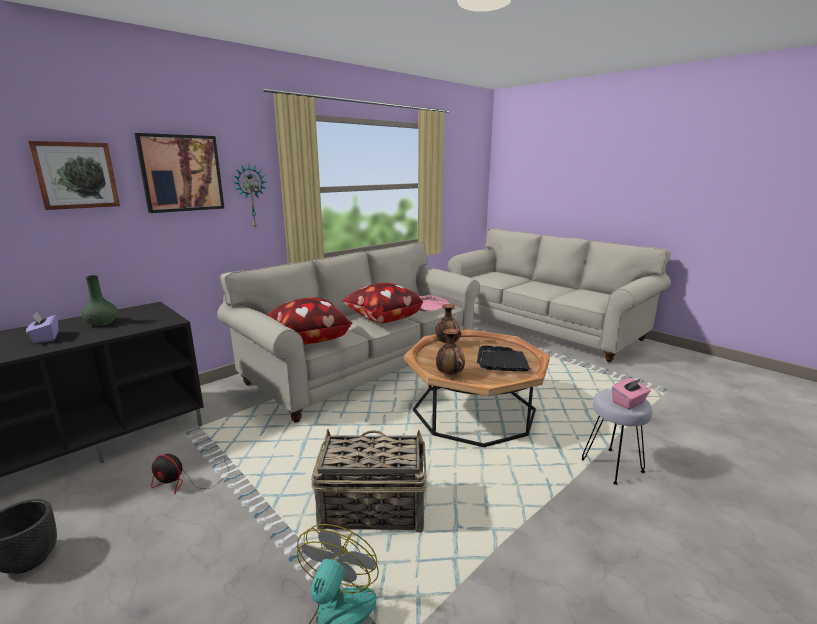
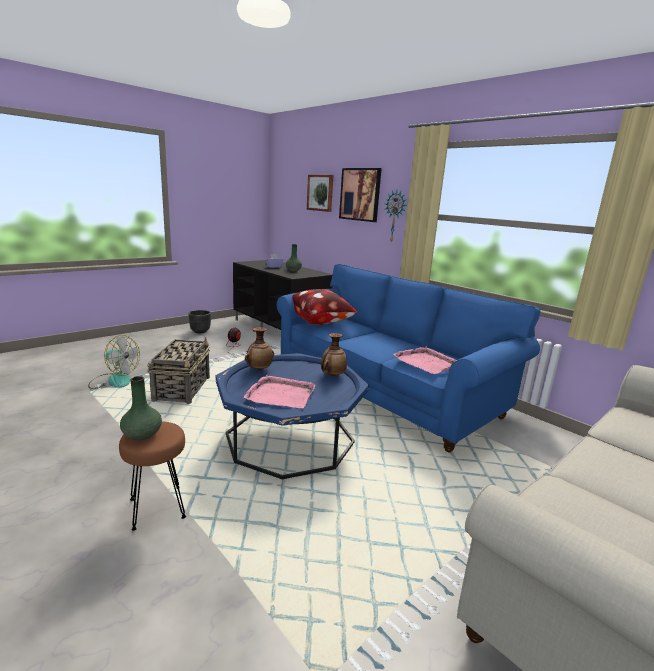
camera: 90 degrees right, 0 degrees up
(364, 367) = (384, 391): beige sofa -> blue sofa
(382, 319) = (379, 345): pillow -> none
(474, 411) = (290, 439): brown coffee table -> blue coffee table
(502, 361) = (281, 395): black tray -> pink tray
(611, 465) = (158, 508): grey stool -> brown stool
(629, 402) = (142, 435): pink tissue box -> green vase

